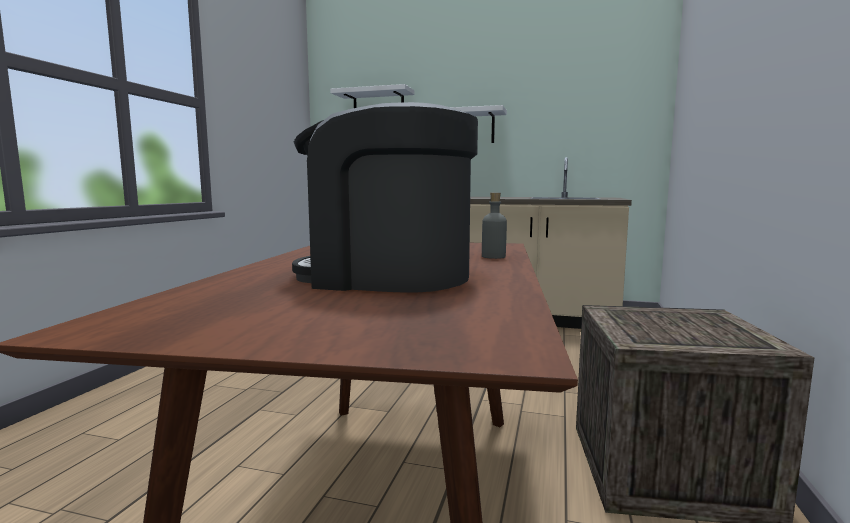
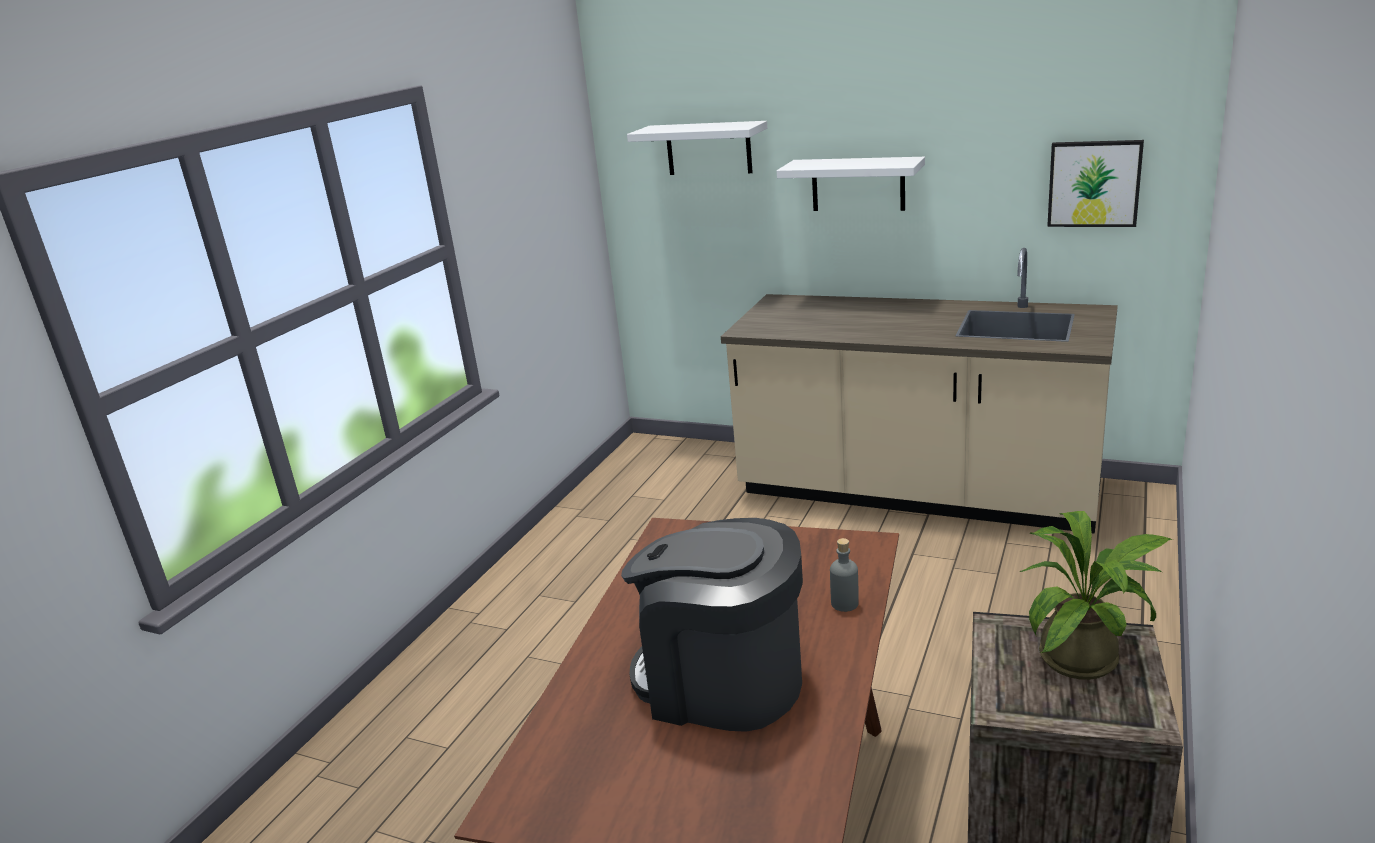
camera: 10 degrees right, 15 degrees up
(604, 124) = (1094, 183): none -> picture
(689, 321) = (1088, 658): none -> potted plant

